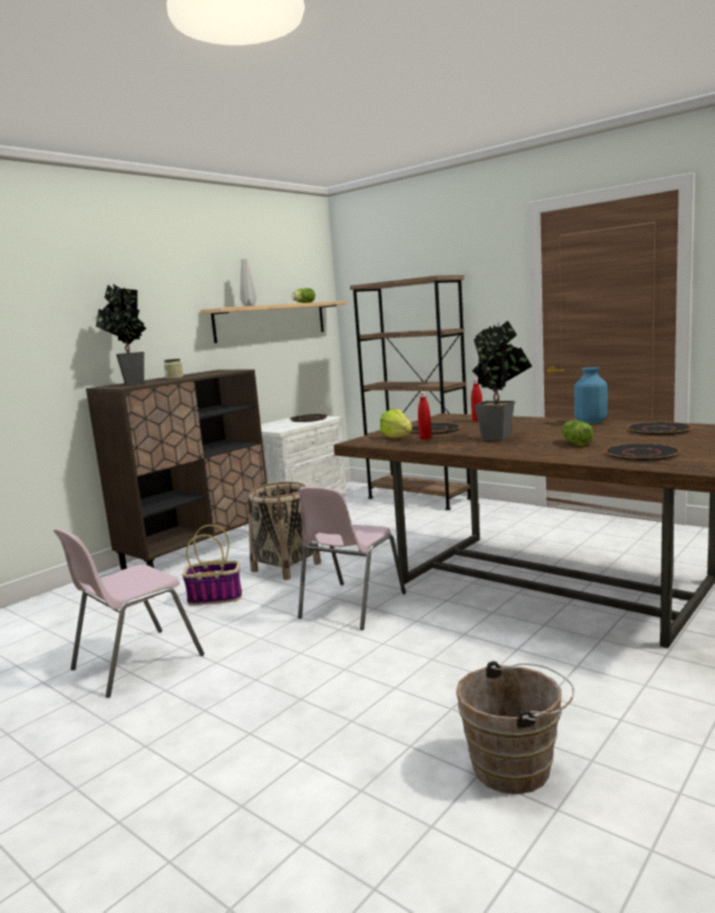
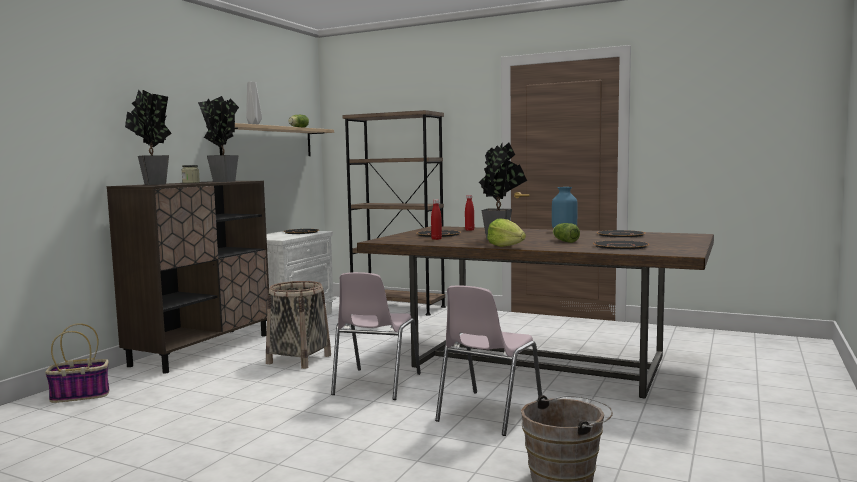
camera: 15 degrees left, 5 degrees down
(135, 662) = (187, 435): pink chair -> pink chair (488, 413)
(209, 373) = (222, 181): none -> potted plant
(216, 597) = (242, 384): basket -> basket (81, 395)
(397, 437) = (411, 238): lettuce -> lettuce (505, 246)

